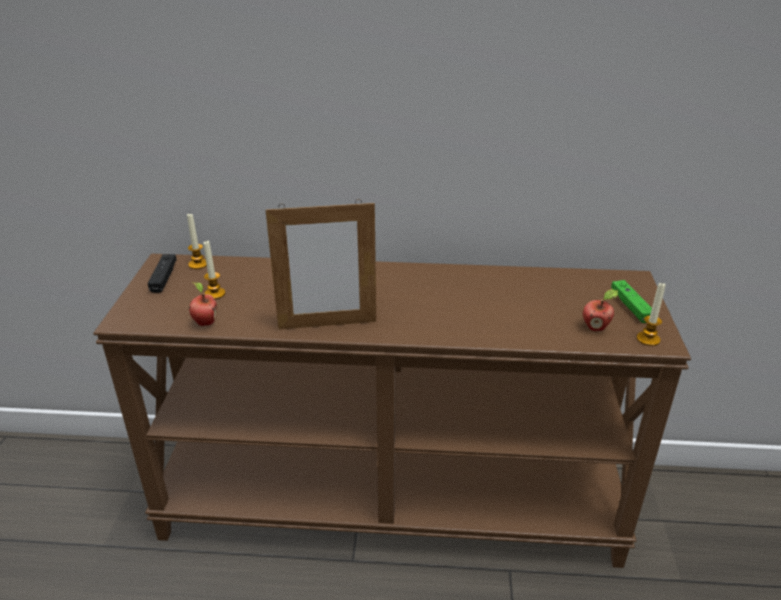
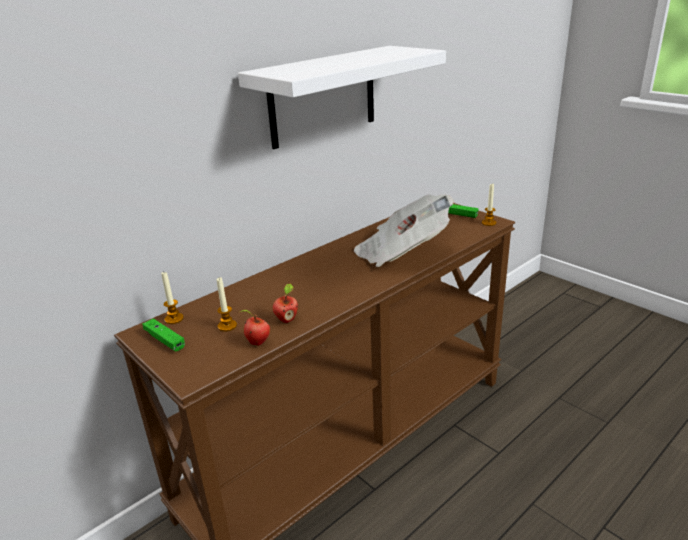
camera: 45 degrees left, 5 degrees down
(164, 278) = (164, 340): black game controller -> green game controller
(327, 325) = (337, 299): picture frame -> none
(457, 77) = (323, 96): none -> white shelf
(474, 315) = (402, 253): none -> newspaper
(596, 327) = (461, 229): apple -> apple (286, 319)

